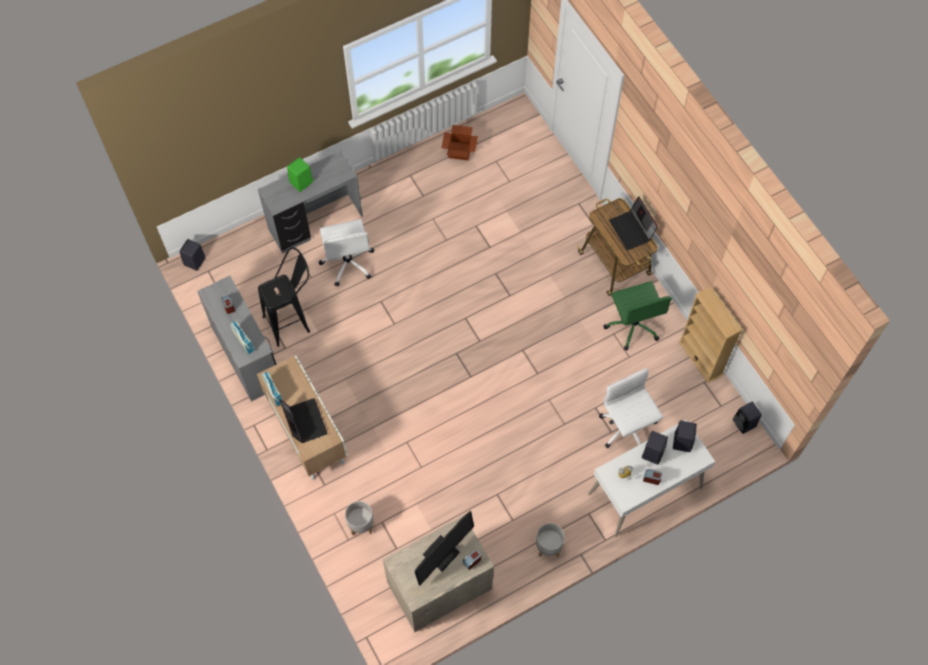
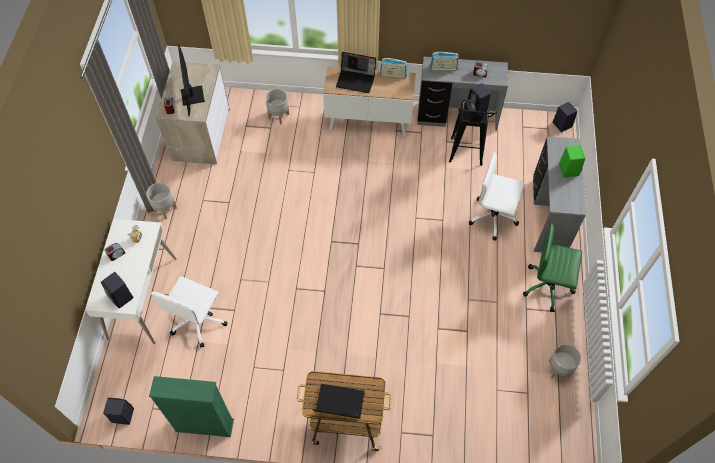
camera: 125 degrees right, 5 degrees down
(460, 150) = (559, 369): cardboard box -> grey planter
(627, 428) = (198, 321): white office chair -> white office chair turned 105 degrees clockwise
(633, 325) = (278, 392): green office chair -> green office chair (548, 286)
(653, 452) = (134, 270): black speaker -> black speaker (477, 109)
(700, 358) = (204, 425): beige bookcase -> green bookcase

